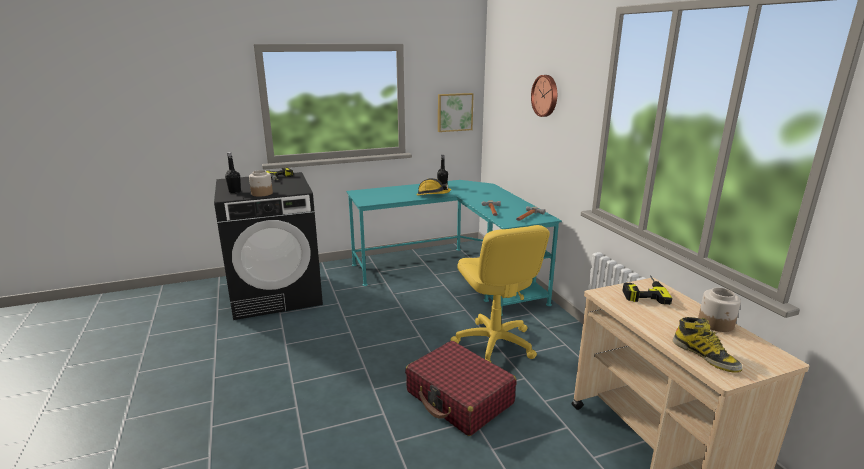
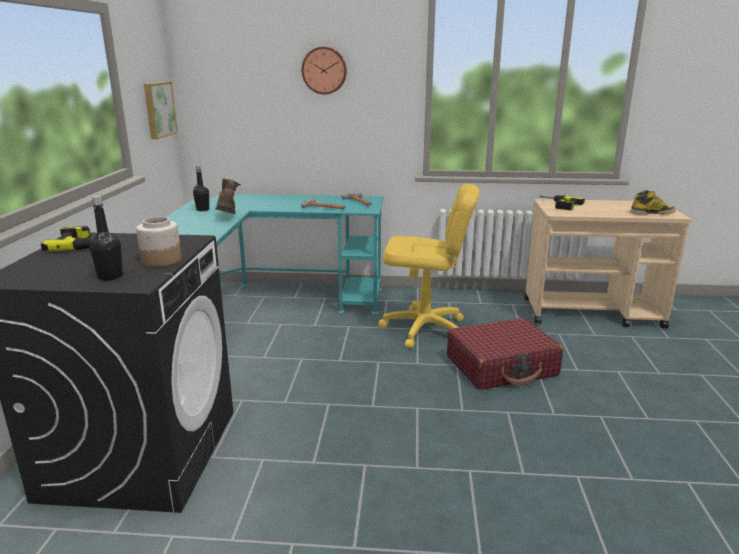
camera: 65 degrees left, 0 degrees up
(433, 195) = (227, 217): hard hat -> brown boot
(716, 323) = (610, 203): jar -> none

